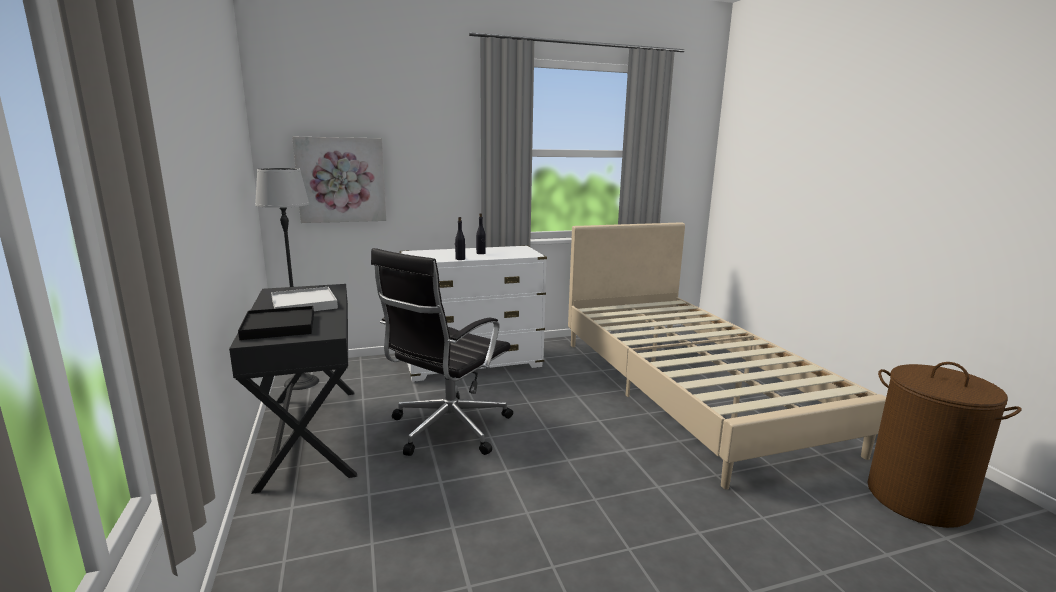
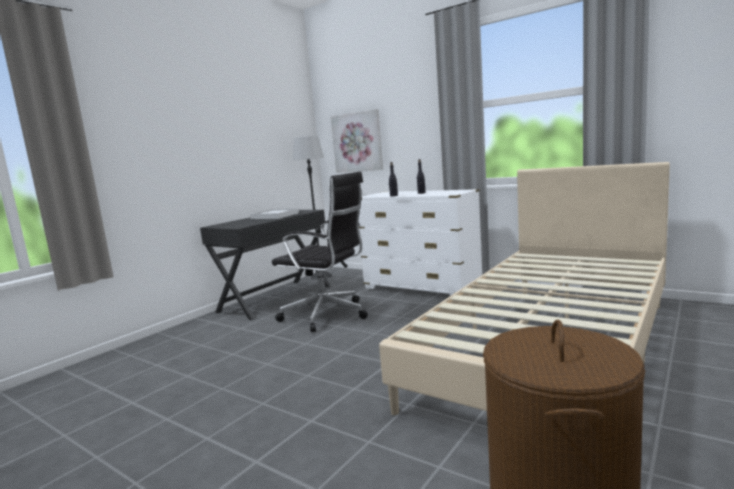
camera: 55 degrees right, 5 degrees down
(279, 326) = (237, 222): black tray -> none
(447, 429) = (327, 315): black office chair -> black office chair turned 150 degrees counterclockwise

